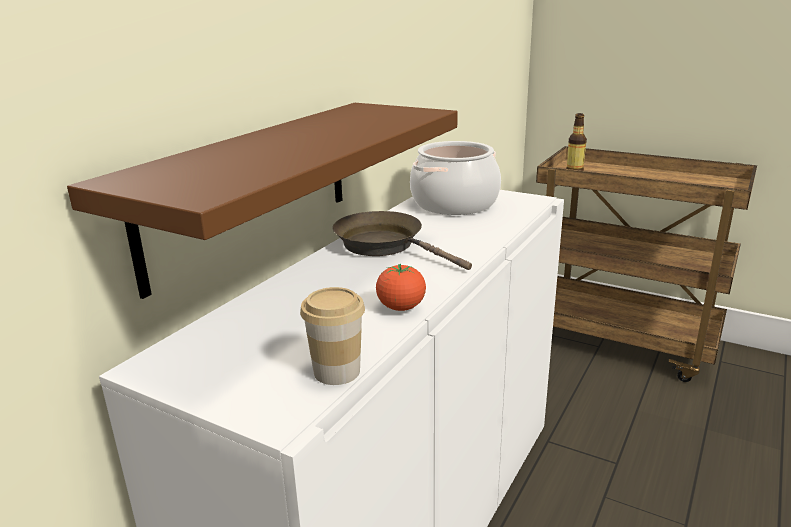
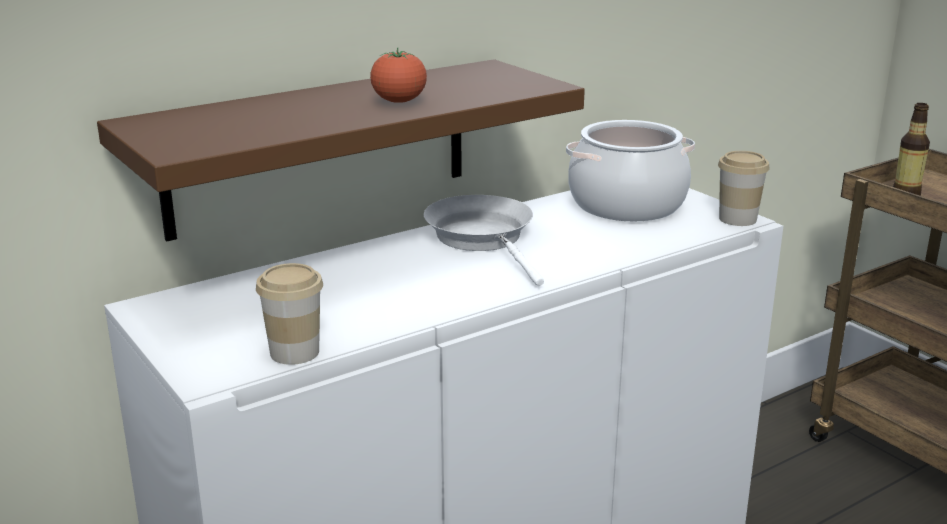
camera: 25 degrees right, 0 degrees up
(385, 245) = (484, 239): brown frying pan -> white frying pan
(401, 308) = (422, 309): tomato -> tomato (399, 102)
(534, 200) = (737, 219): none -> cup

